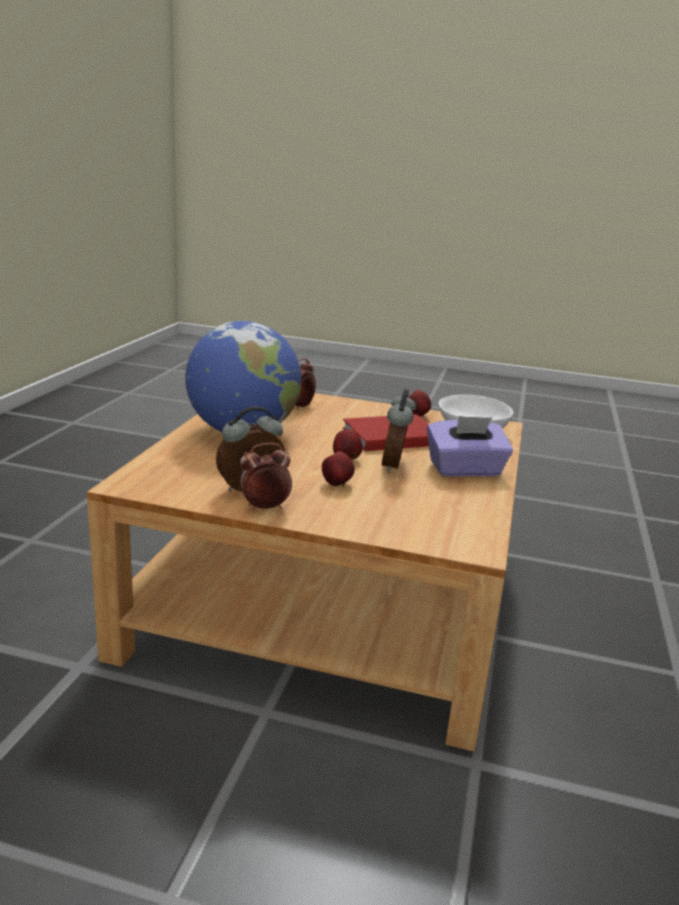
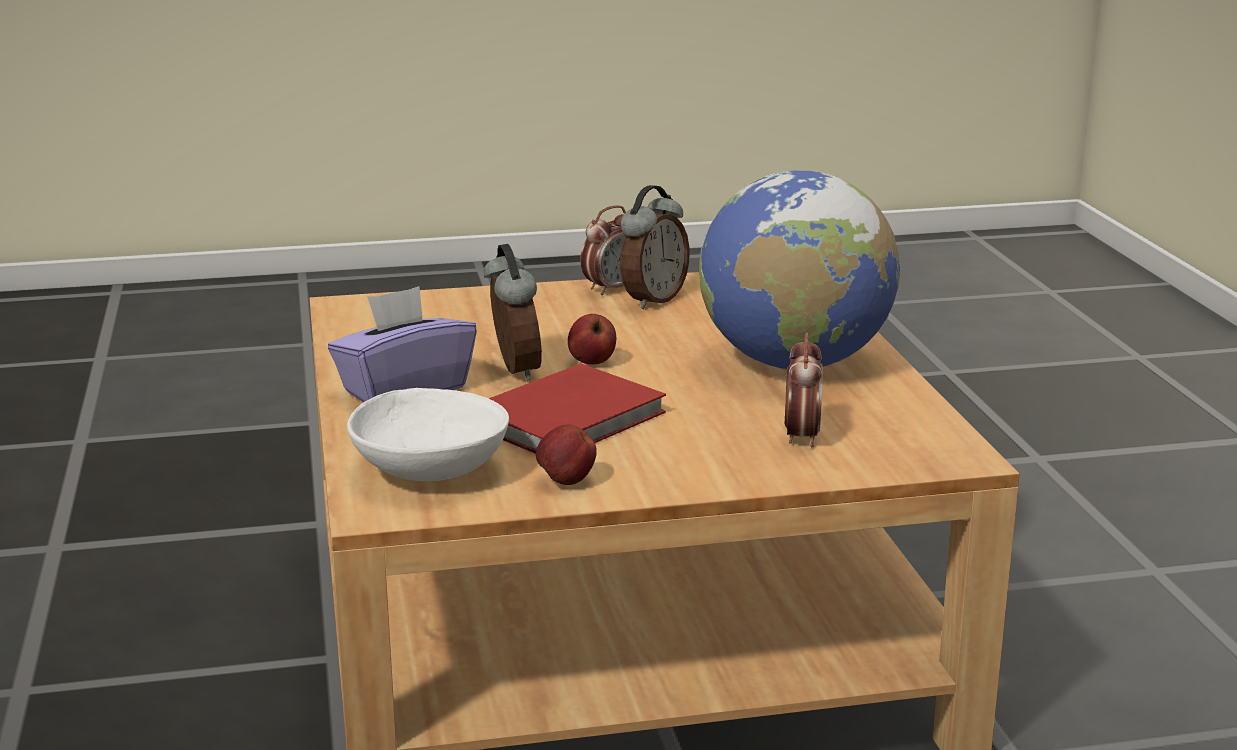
camera: 155 degrees right, 0 degrees up
(337, 484) = (563, 328): apple -> none

